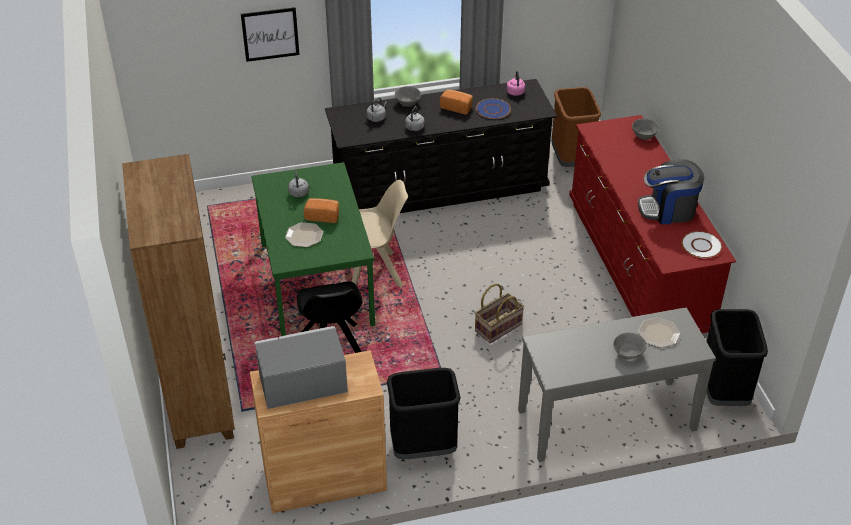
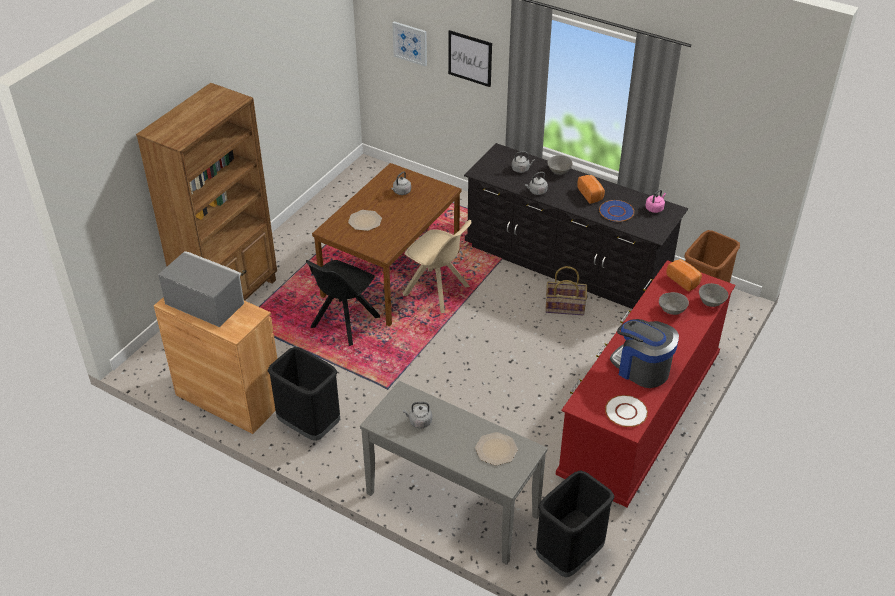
camera: 45 degrees right, 0 degrees up
(192, 48) = (410, 43): none -> picture
(317, 284) = (391, 275): green dining table -> brown dining table
(322, 216) = (394, 215): bread -> bread (684, 280)
(498, 327) = (469, 385): basket -> basket (565, 306)
(581, 354) = (419, 422): none -> grey kettle
(628, 353) = (452, 445): grey bowl -> grey bowl (672, 310)

